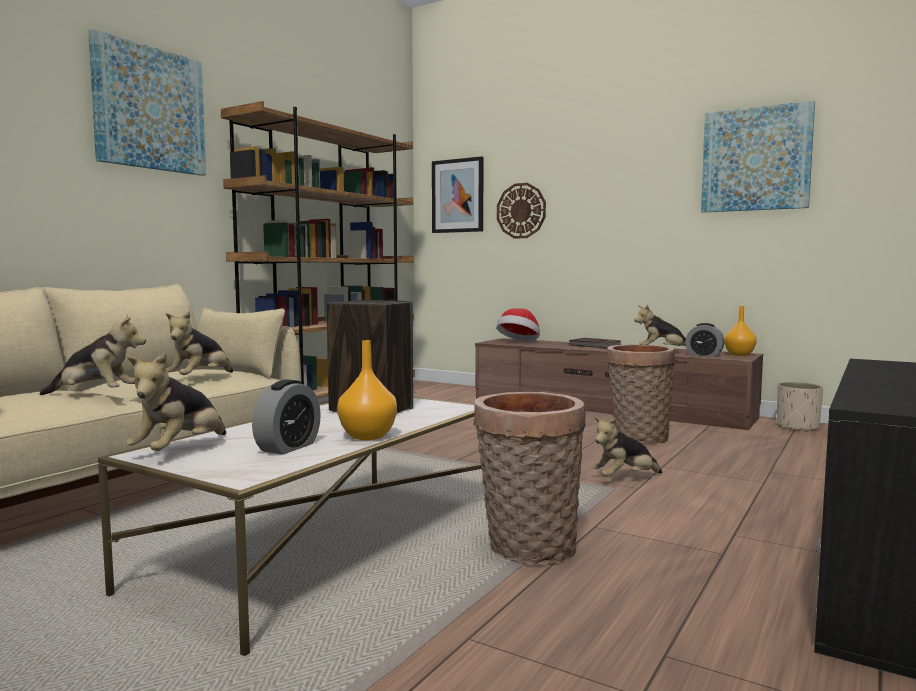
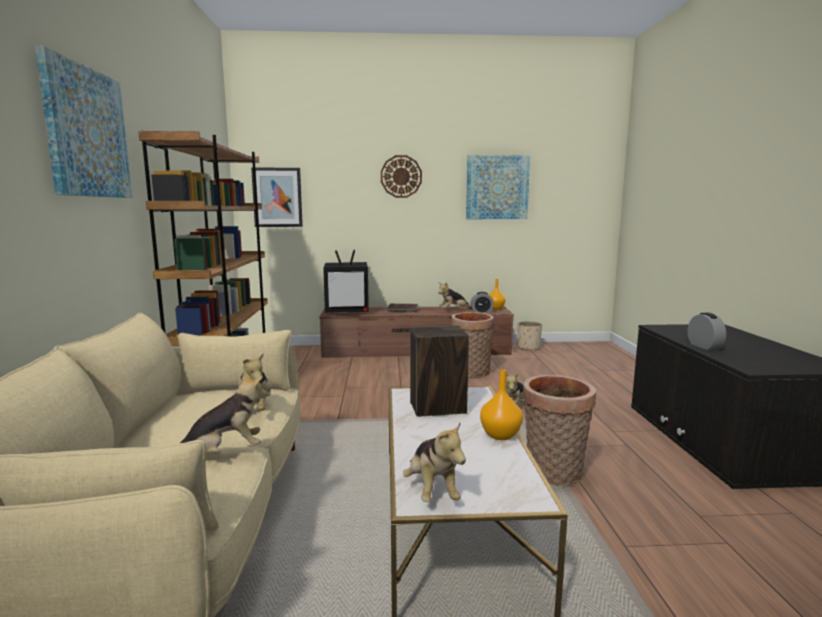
camera: 35 degrees left, 5 degrees up
(288, 447) = (485, 461): alarm clock -> alarm clock (704, 346)
(519, 342) = (348, 311): hat -> television
(521, 211) = (335, 212): wall clock -> wall clock (401, 176)

